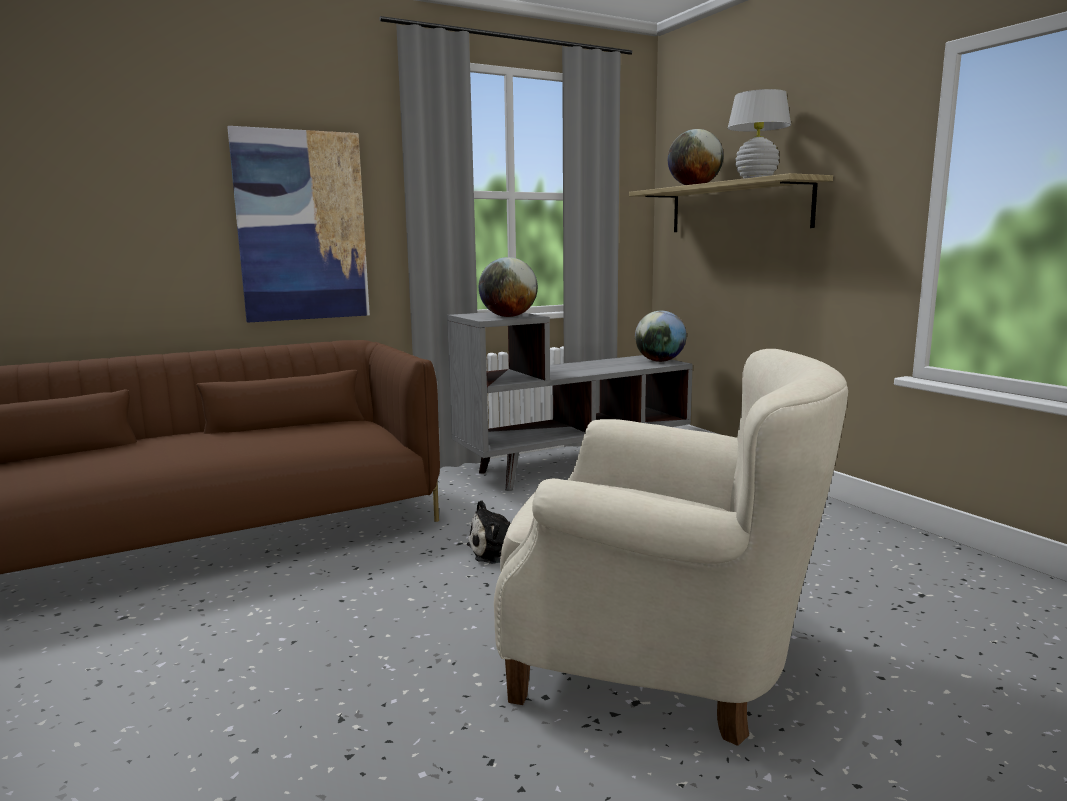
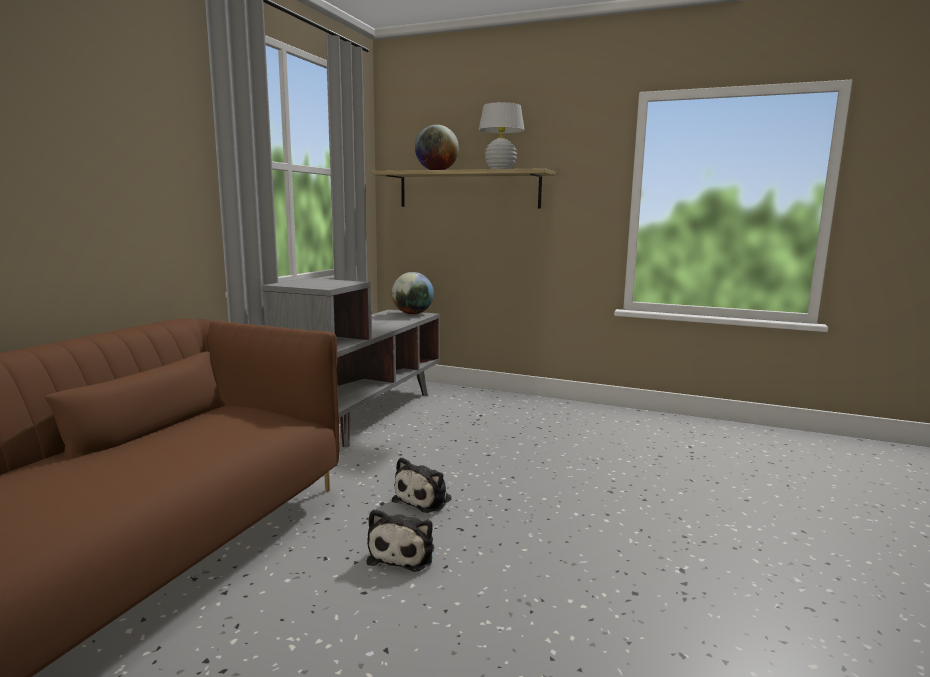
camera: 40 degrees left, 0 degrees up
(302, 226) = (107, 189): picture -> none
(412, 585) = (403, 553): none -> plush toy
(508, 316) = (335, 283): globe -> none
(660, 659) = (648, 536): beige armchair -> none

